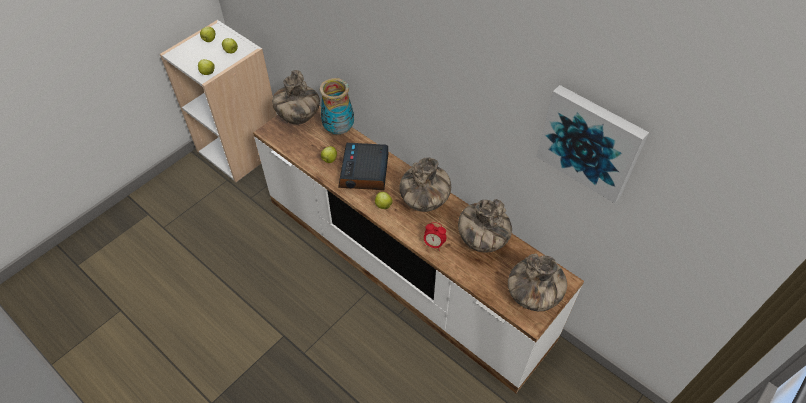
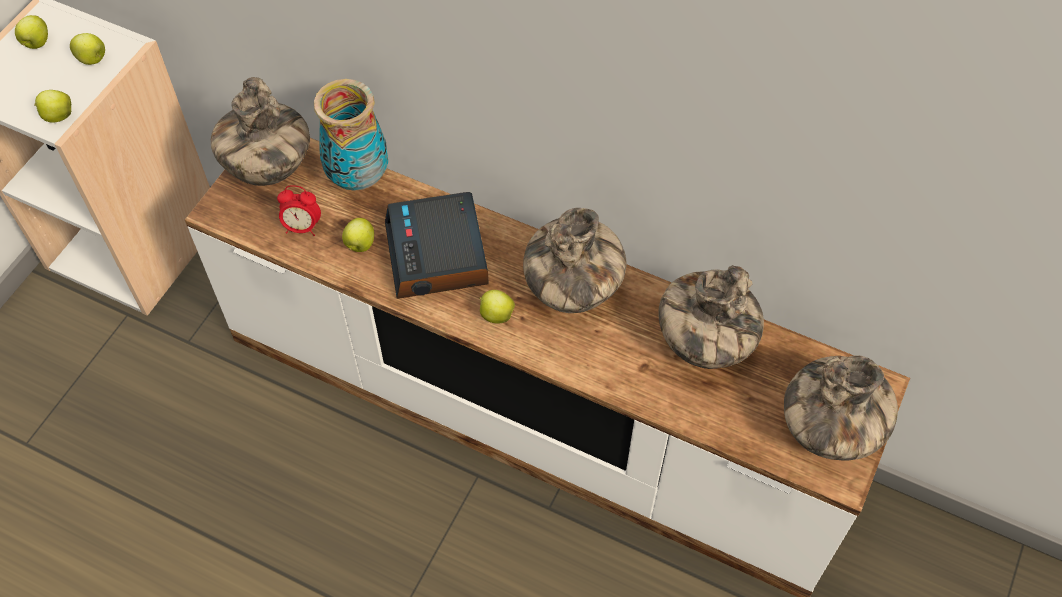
camera: 15 degrees left, 5 degrees up
(434, 244) = (617, 371): alarm clock -> alarm clock (302, 227)
(591, 142) = (924, 135): picture -> none

